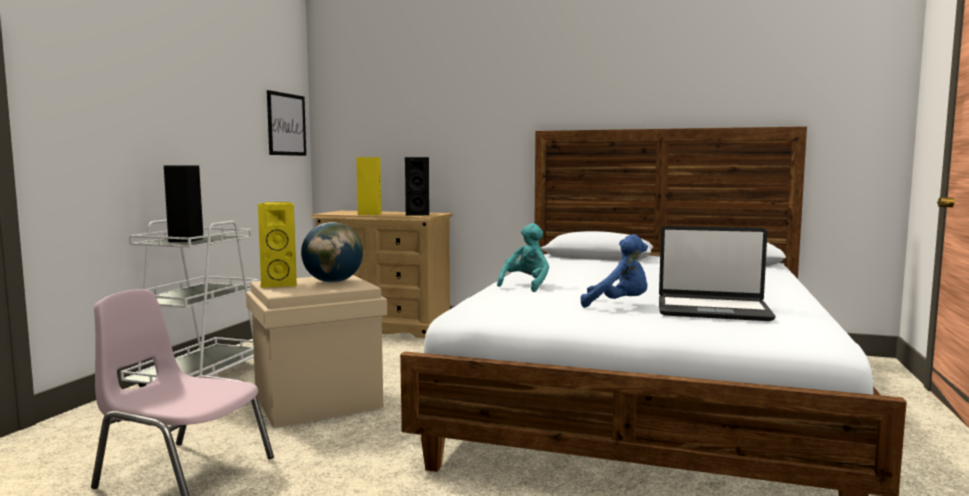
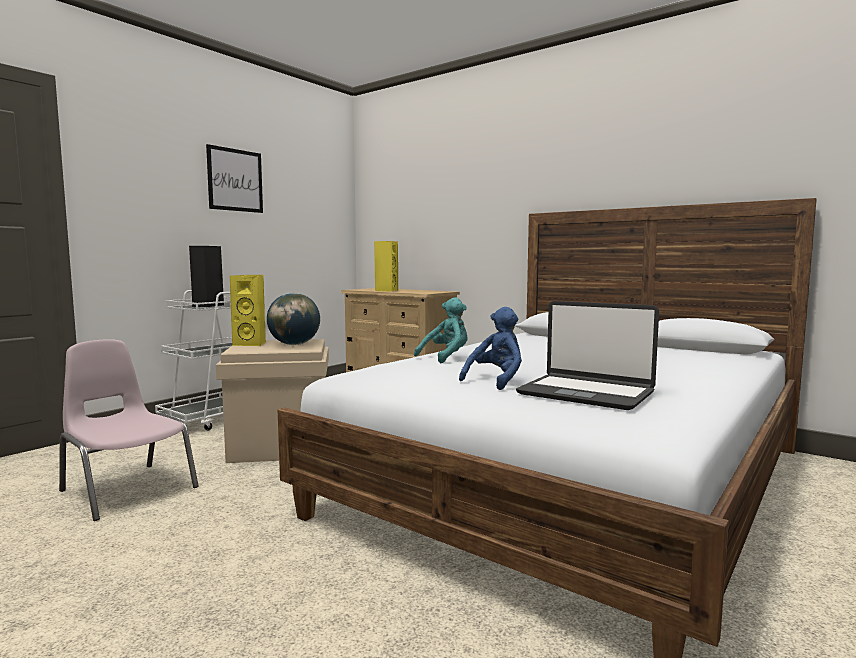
camera: 20 degrees right, 0 degrees up
(286, 124) = (329, 215): picture -> picture (235, 180)
(417, 214) = (423, 292): black speaker -> none
(618, 305) = (496, 380): blue plush toy -> blue plush toy turned 90 degrees counterclockwise

